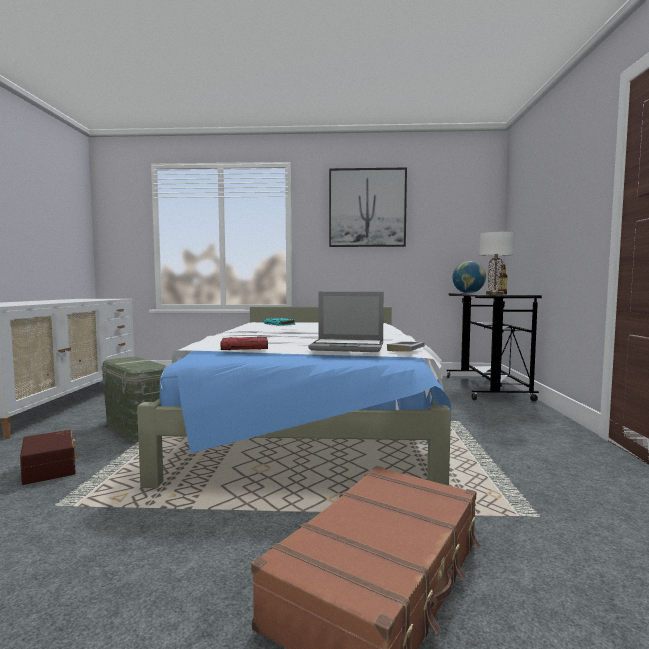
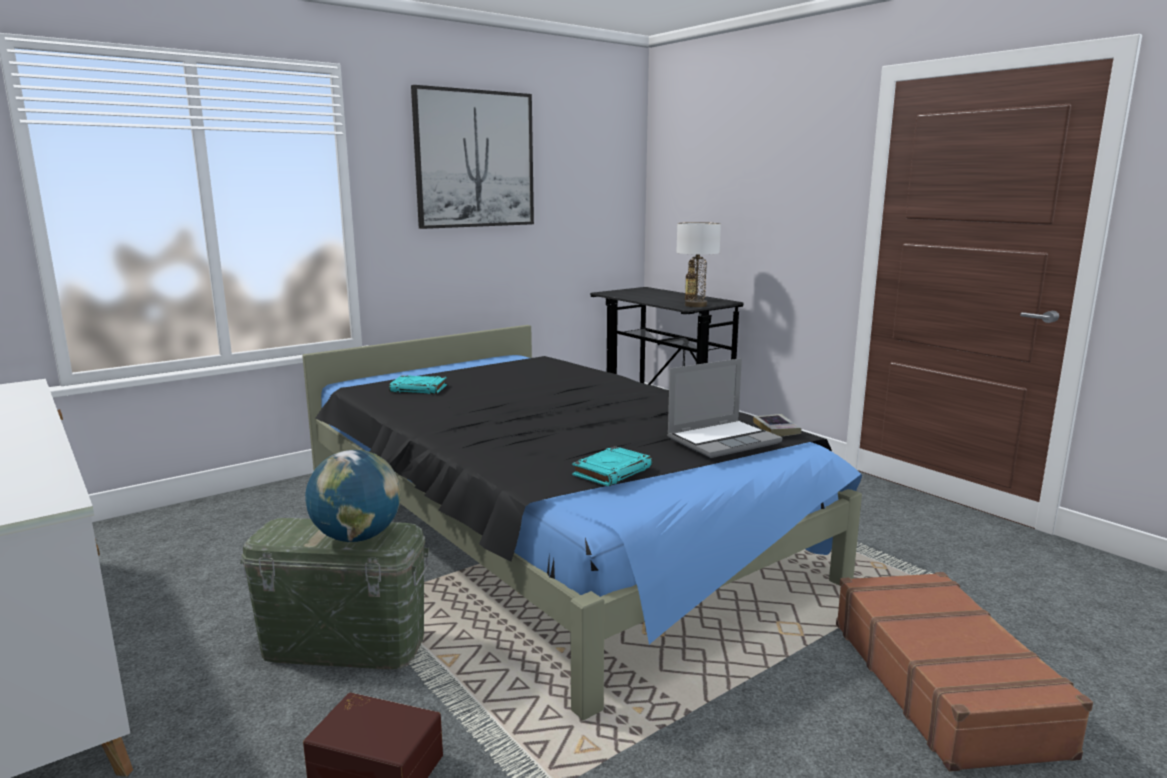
camera: 40 degrees left, 10 degrees up
(245, 347) = (612, 471): red book -> turquoise book
(311, 414) = (550, 528): white bed -> black bed
(468, 293) = (628, 295): globe -> globe (357, 537)

